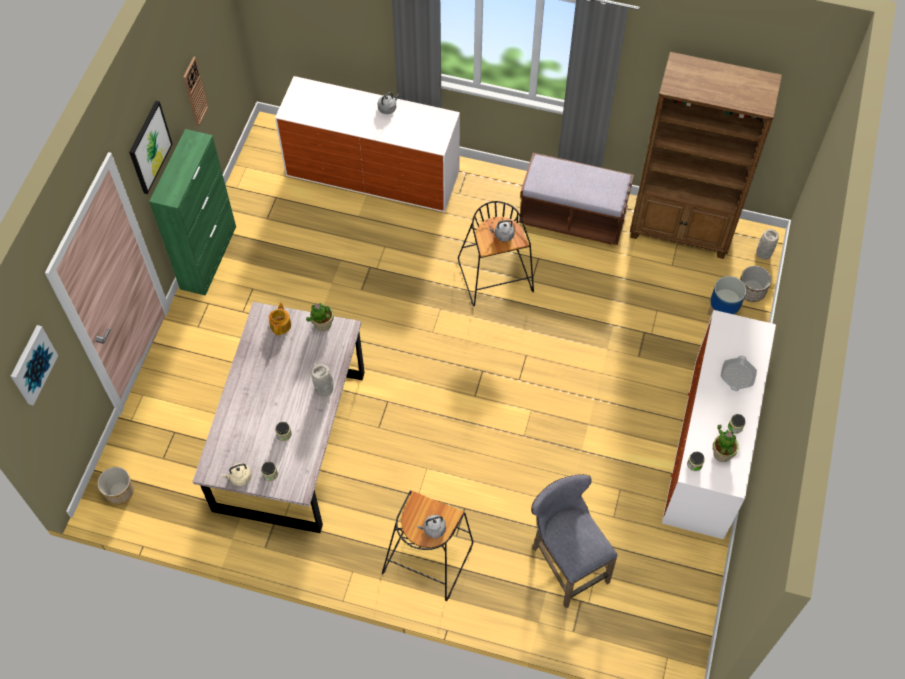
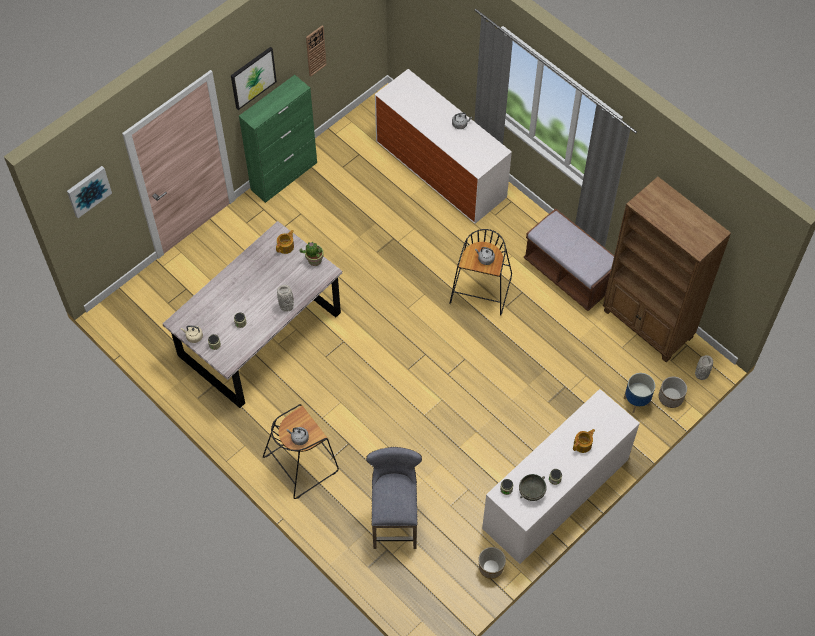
camera: 30 degrees right, 0 degrees up
(119, 492) = (126, 311): planter -> planter (490, 568)
(722, 453) = (532, 492): potted plant -> grey bowl
(737, 375) = (583, 444): frying pan -> teapot

